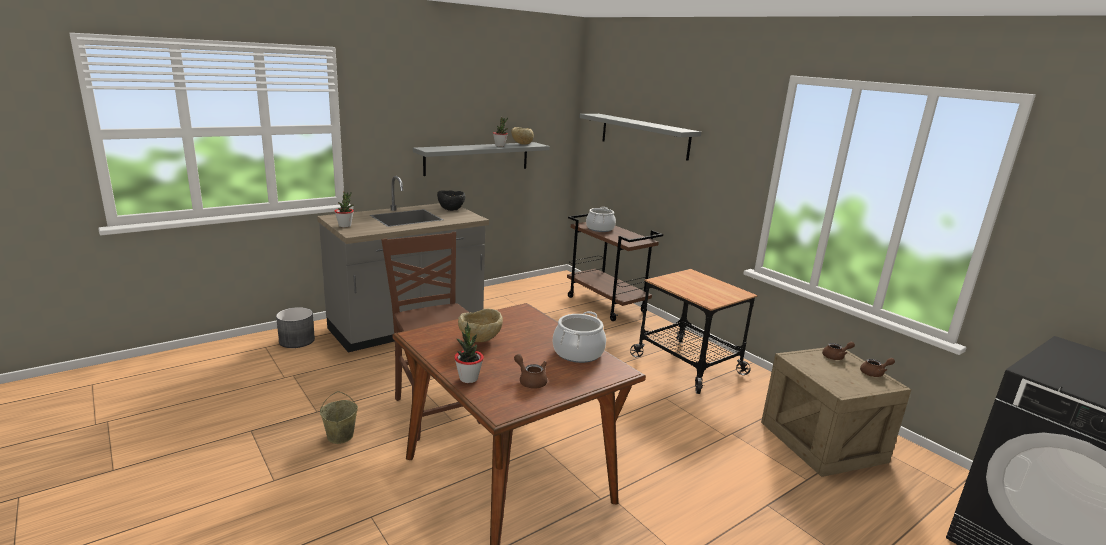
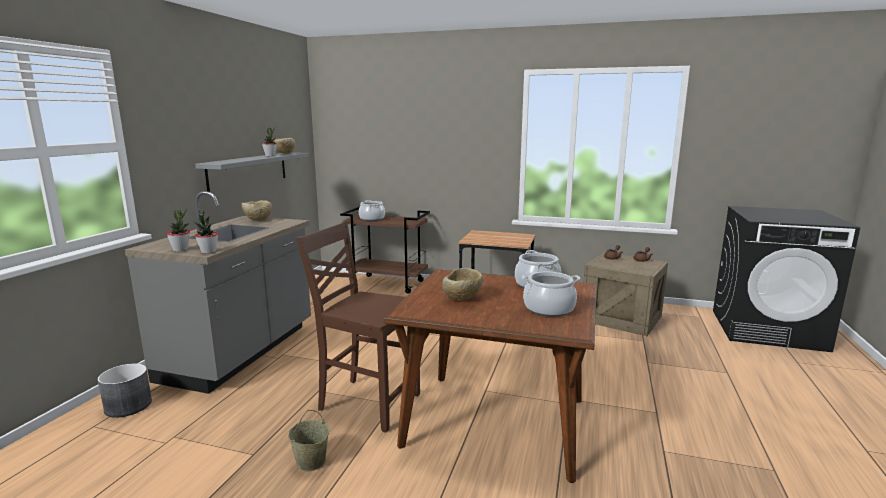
camera: 35 degrees left, 5 degrees down
(451, 209) = (258, 220): black bowl -> beige bowl
(468, 378) = (510, 322): potted plant -> potted plant (208, 252)
(530, 381) = (549, 309): brown teapot -> cooking pot
(644, 136) = (393, 133): grey shelf -> none

